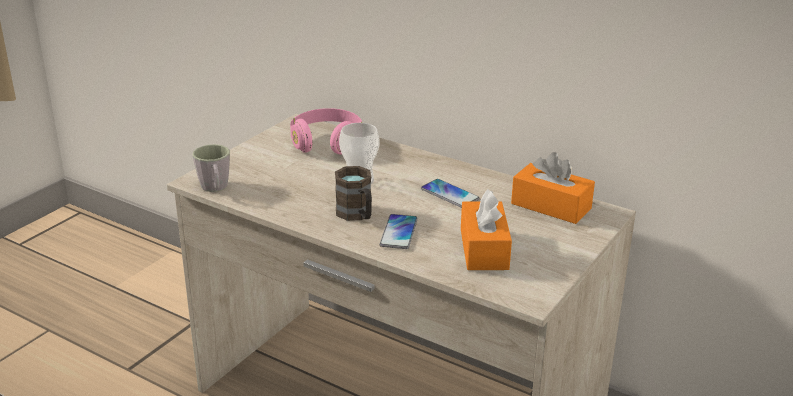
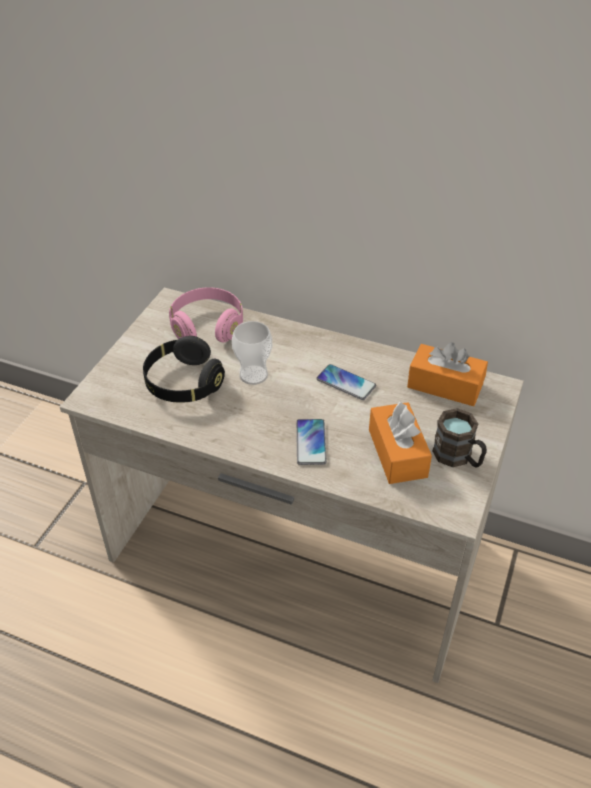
camera: 10 degrees left, 15 degrees up
(215, 189) = (112, 407): grey mug -> none
(289, 179) = (183, 383): none -> black headphones
(357, 215) = (264, 424): brown mug -> brown mug (458, 457)

